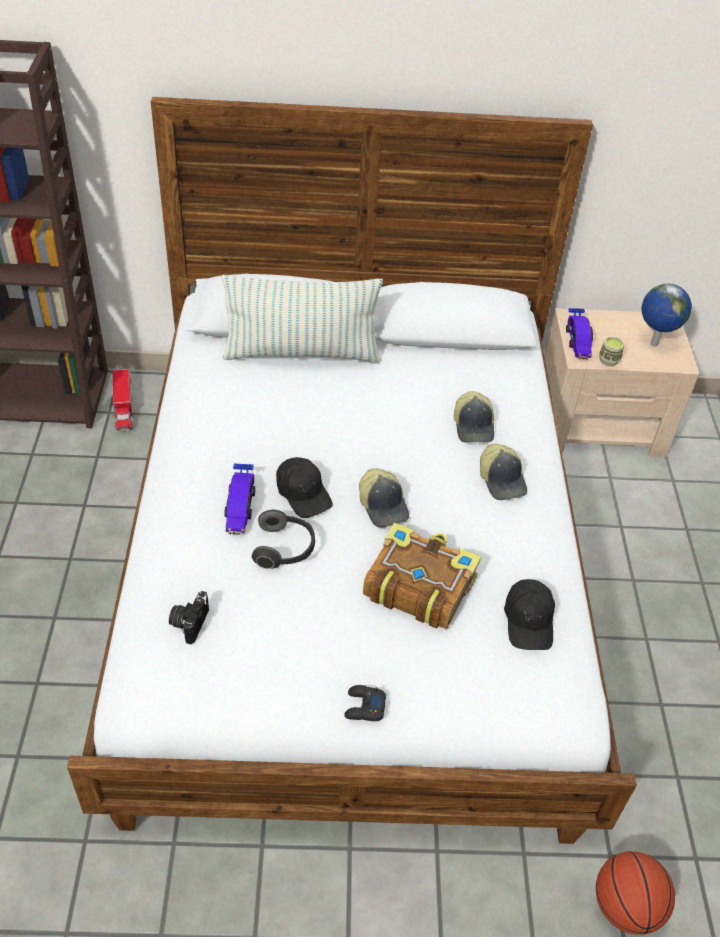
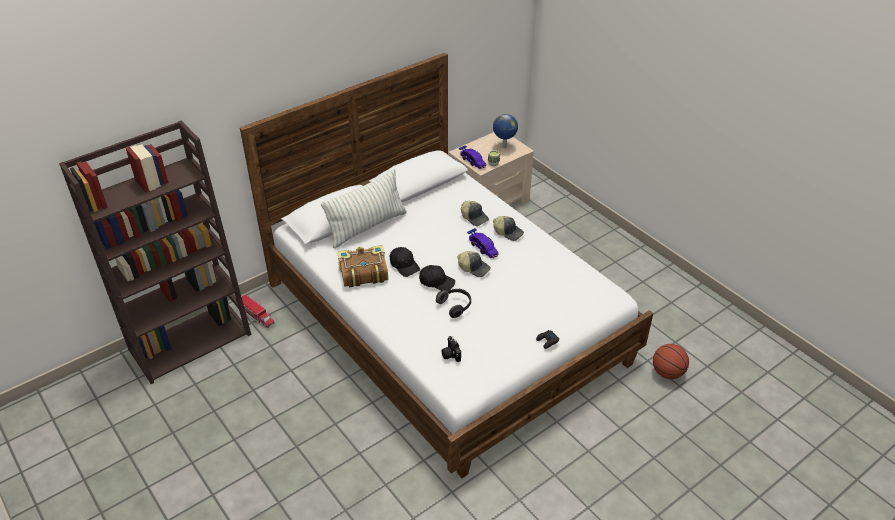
camera: 35 degrees left, 5 degrees down
(240, 506) = (417, 302): toy car -> toy car (483, 247)
(418, 585) = (519, 289): book -> book (363, 272)
(529, 620) = (571, 277): black cap -> black cap (404, 265)

